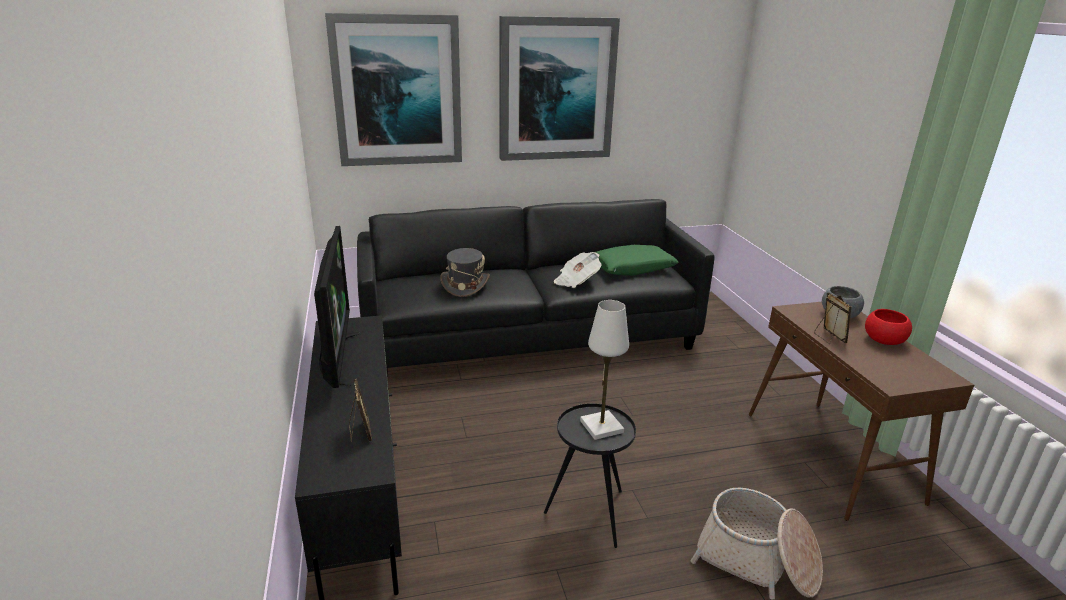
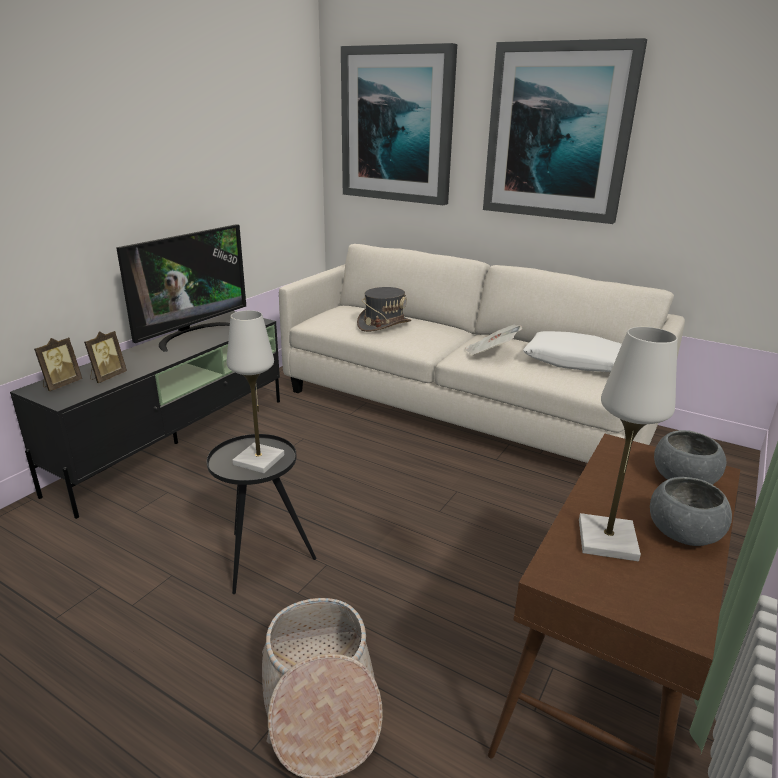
camera: 45 degrees right, 0 degrees up
(530, 336) = (462, 408): black sofa -> white sofa
(632, 268) = (576, 362): green pillow -> white pillow
(828, 338) = (598, 490): picture frame -> picture frame (61, 385)
(874, 359) = (607, 540): none -> white table lamp
(883, 340) = (683, 533): red bowl -> grey bowl

